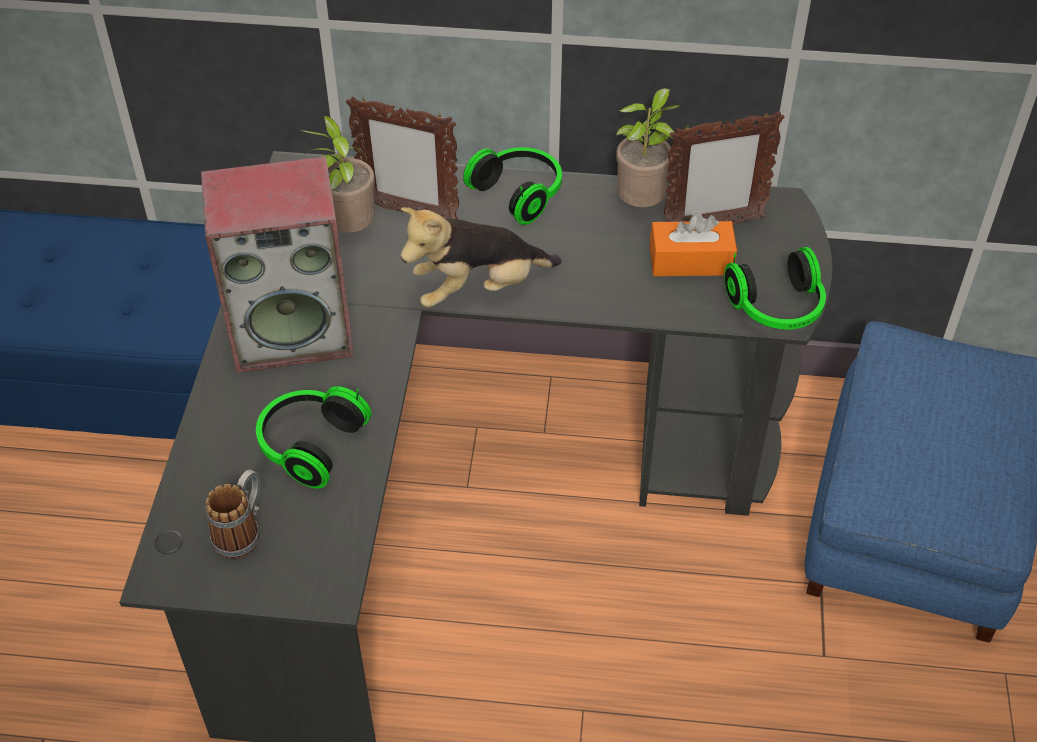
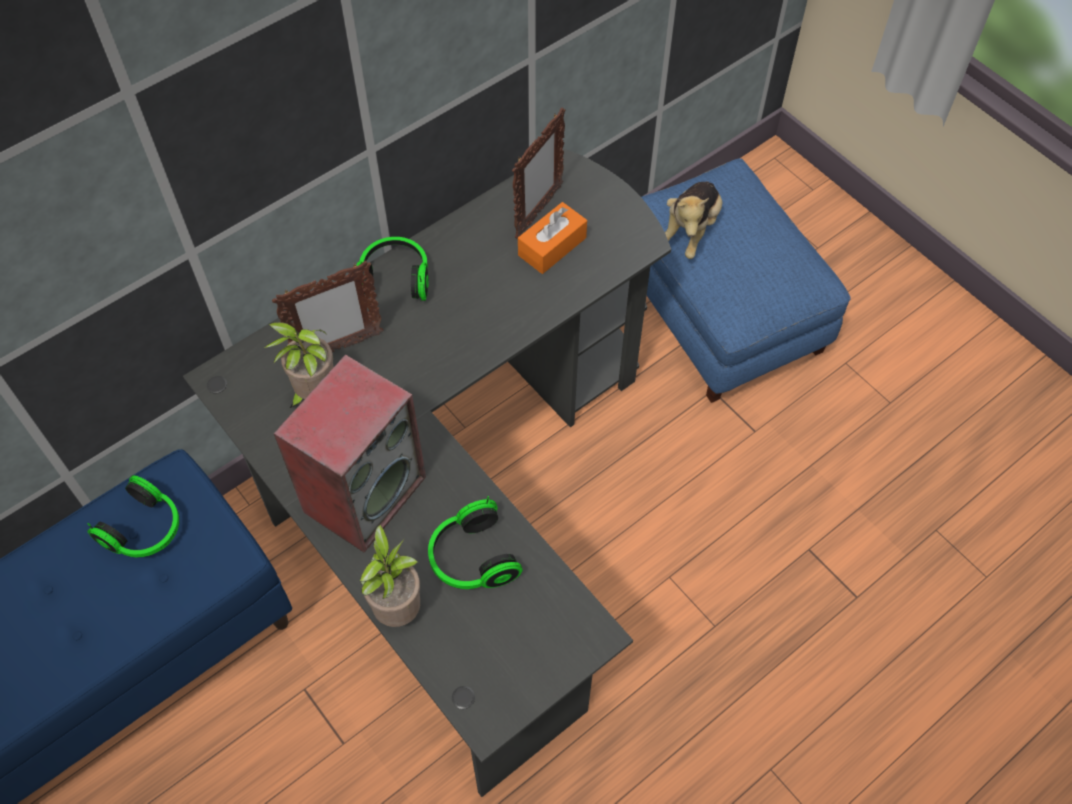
camera: 45 degrees left, 10 degrees up
(243, 531) = (500, 648): mug -> none
(478, 289) = (448, 367): plush toy -> plush toy (690, 230)
(642, 205) = (480, 229): potted plant -> potted plant (398, 608)
(777, 309) = (634, 241): headphones -> headphones (146, 530)

